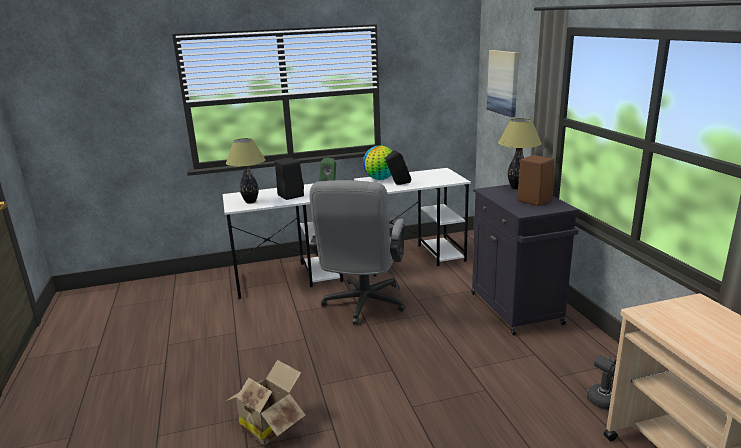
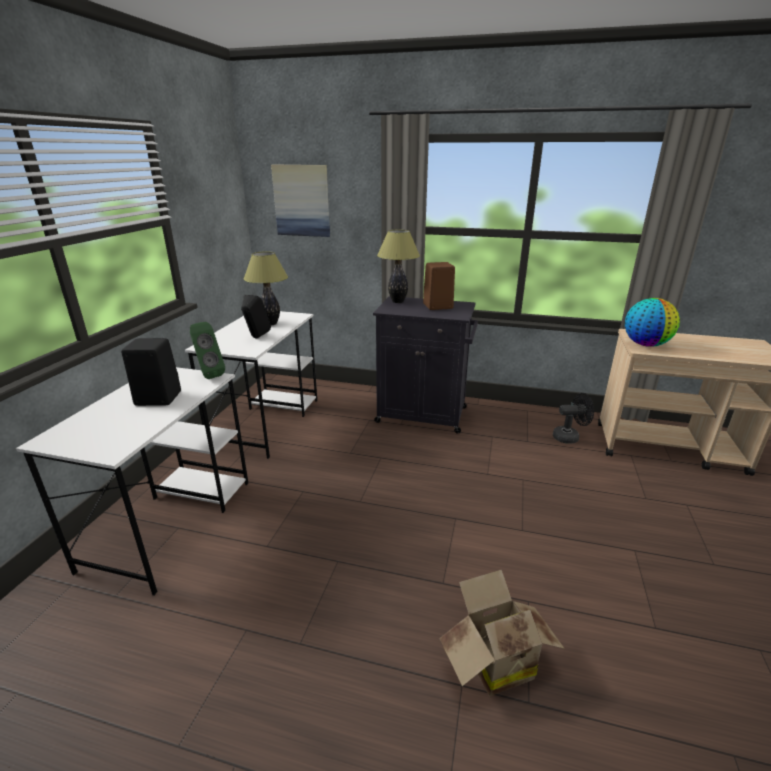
camera: 60 degrees left, 5 degrees up
(250, 202) = (115, 432): table lamp -> table lamp (270, 324)
(362, 306) = (319, 490): grey office chair -> none
(380, 179) = (220, 339): globe -> globe (645, 345)

